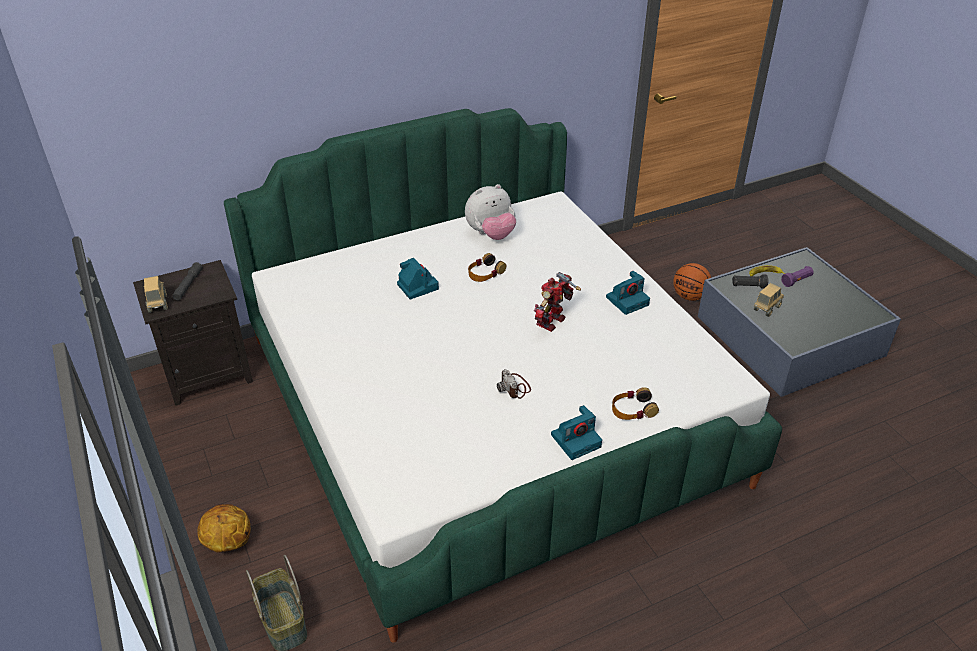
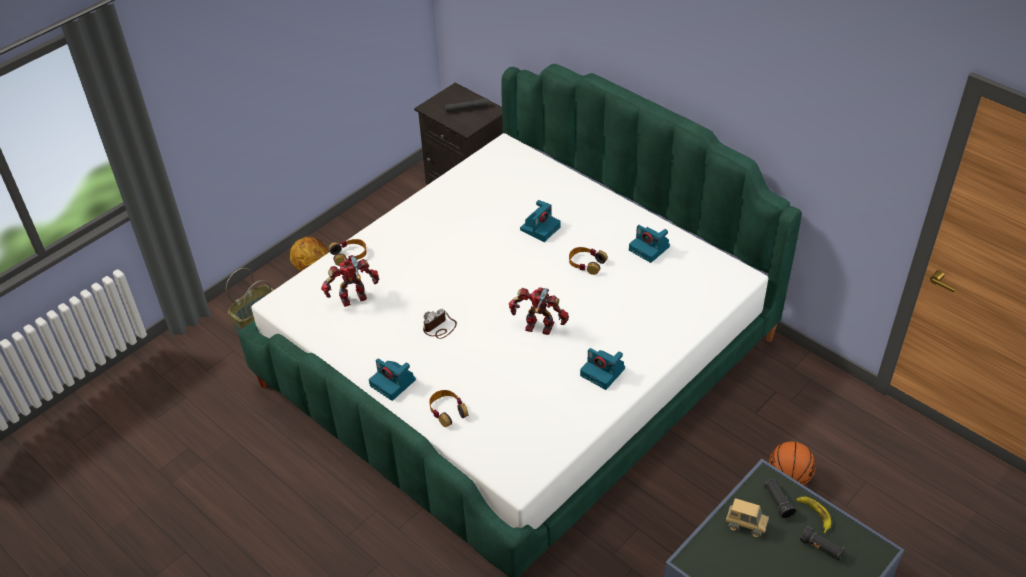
camera: 70 degrees right, 5 degrees up
(158, 304) = (436, 104): toy truck -> none
(354, 431) = (349, 255): none -> headphones
(430, 443) = (354, 299): none -> toy robot
(491, 234) = (650, 248): plush toy -> camera
(796, 281) = (821, 548): purple flashlight -> black flashlight

